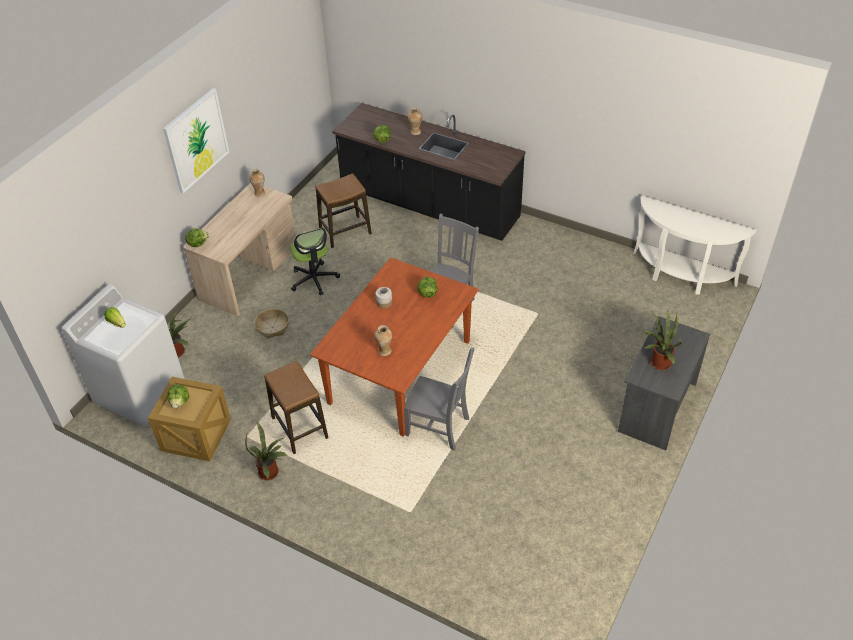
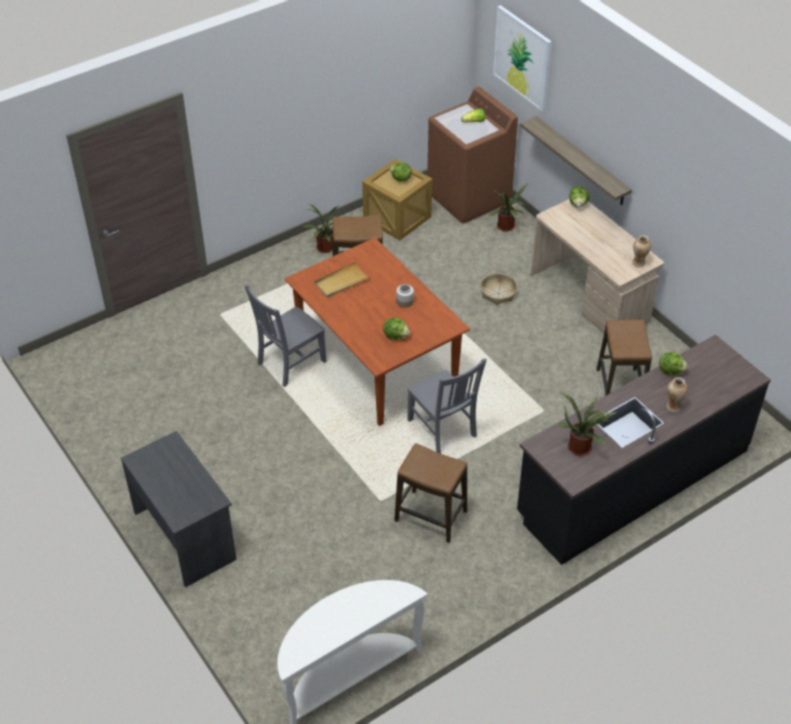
camera: 115 degrees right, 0 degrees up
(141, 392) = (469, 198): white washing machine -> brown washing machine
(166, 226) = (581, 161): none -> shelf
(196, 140) = (637, 145): picture -> picture (522, 57)
(314, 279) = (551, 341): office chair -> none
(384, 351) = (342, 282): vase -> beige tray
(530, 284) = (431, 516): none -> stool
(658, 362) = (174, 467): potted plant -> potted plant (581, 446)

